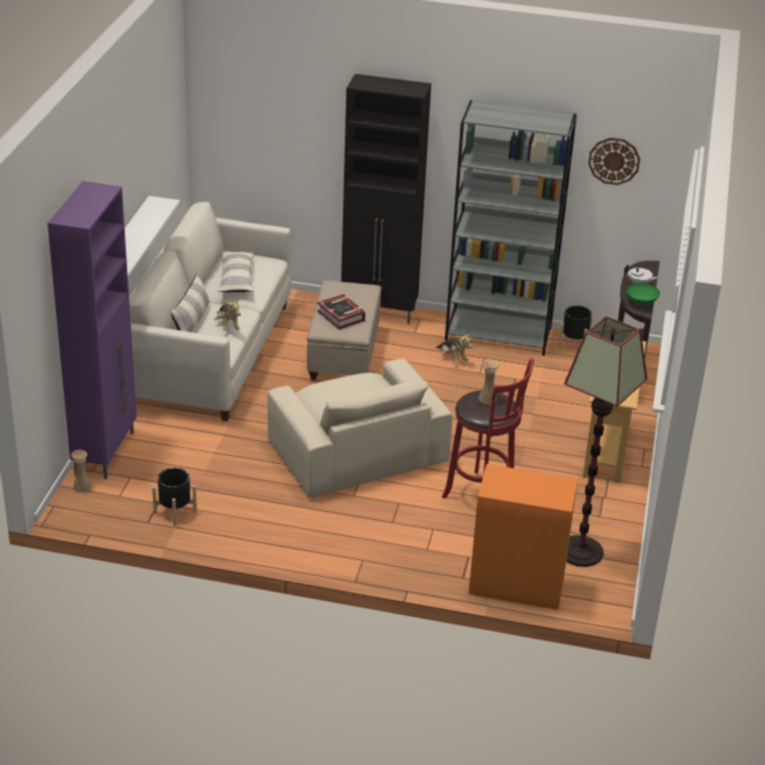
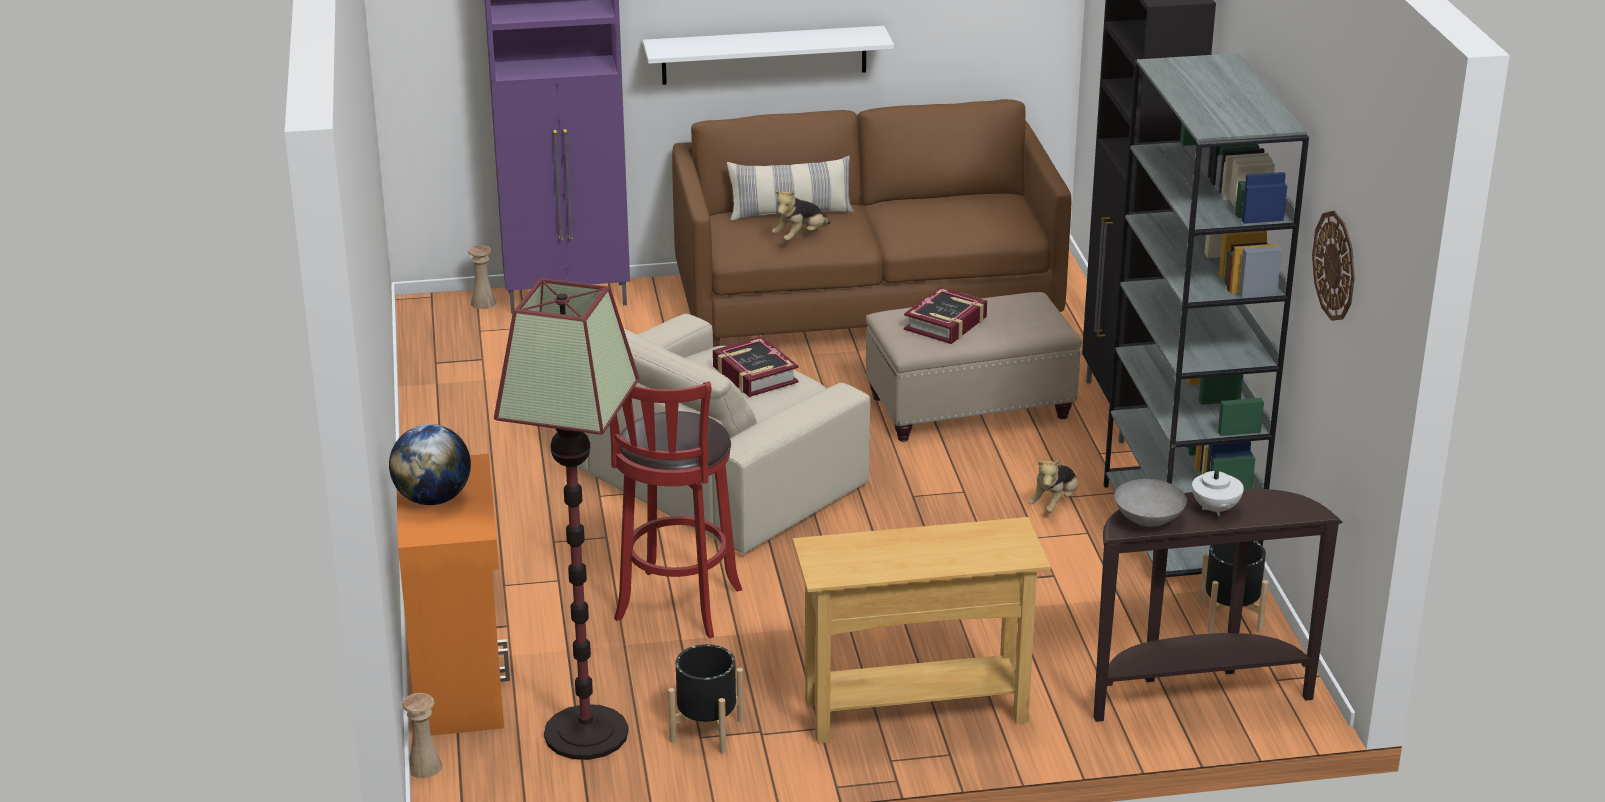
camera: 70 degrees right, 5 degrees down
(175, 512) = (469, 375): black planter -> black planter (707, 730)
(207, 353) = (866, 306): white sofa -> brown sofa
(236, 279) = (936, 215): pillow -> none
(350, 388) = (754, 375): none -> book
(487, 399) = (687, 428): beige vase -> beige vase (424, 767)
(526, 491) = (433, 499): none -> globe
(641, 302) = (1147, 521): green bowl -> grey bowl

